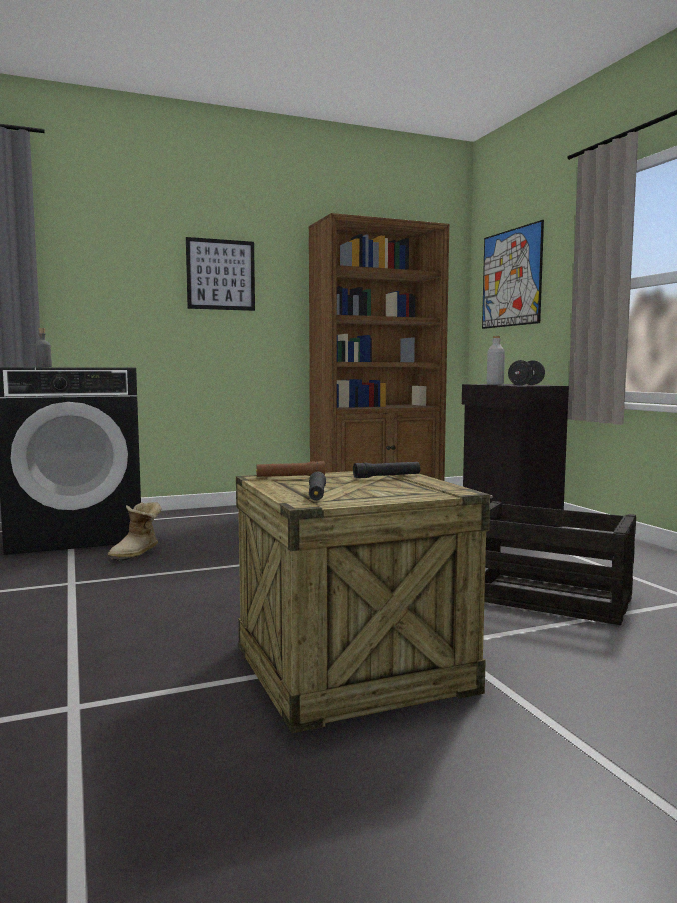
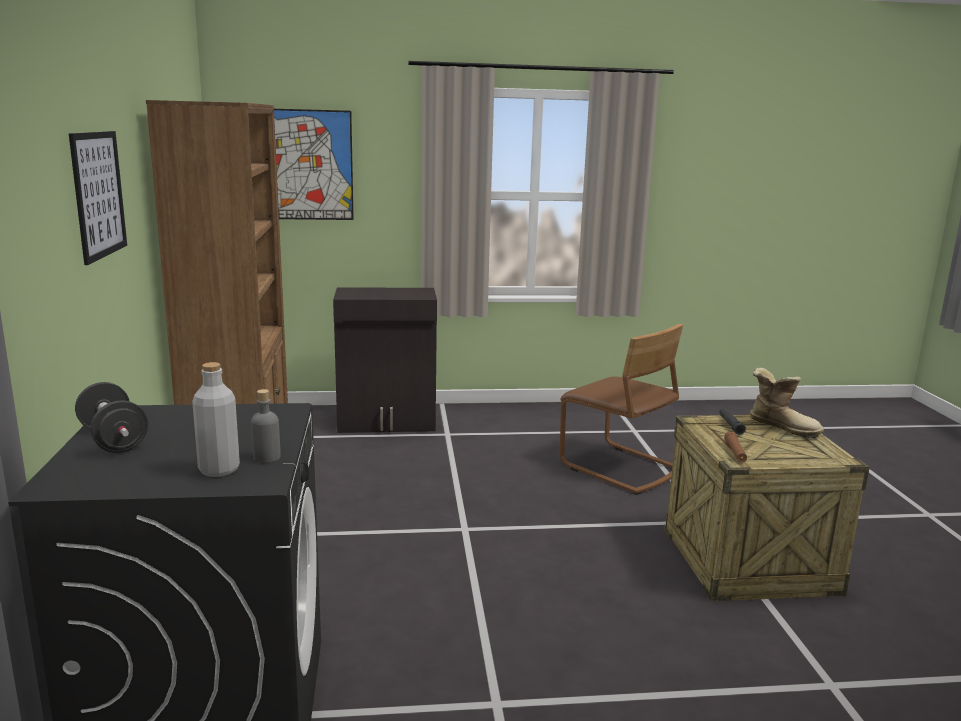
camera: 75 degrees left, 10 degrees up
(137, 553) = (379, 649): boot -> boot (782, 427)
(317, 494) = (813, 453): black flashlight -> none
(495, 384) = (378, 296): grey bottle -> grey bottle (219, 470)
(526, 385) = (404, 292): black dumbbell -> black dumbbell (113, 440)
(547, 598) = (619, 468): crate -> brown chair

